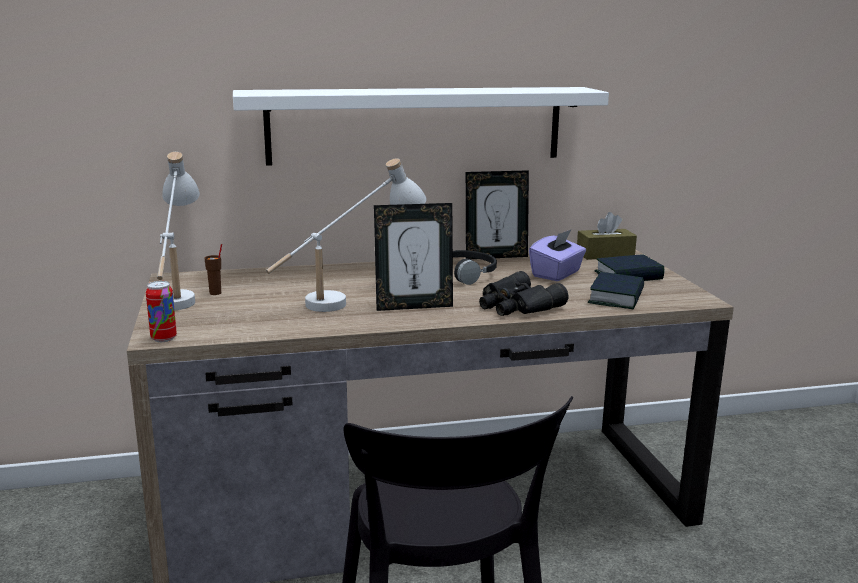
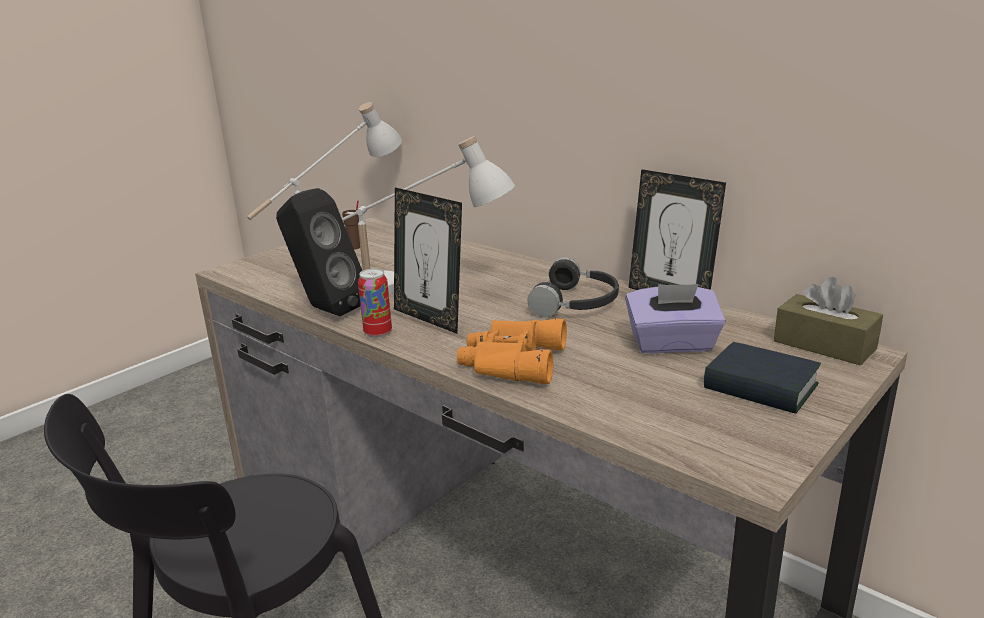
camera: 55 degrees right, 5 degrees up
(163, 338) = (229, 272): can -> can (378, 333)
(332, 327) = (325, 309): none -> black speaker
(416, 125) = (594, 97): white shelf -> none
(516, 306) = (510, 361): black binoculars -> orange binoculars
(616, 297) = (647, 407): book -> none

